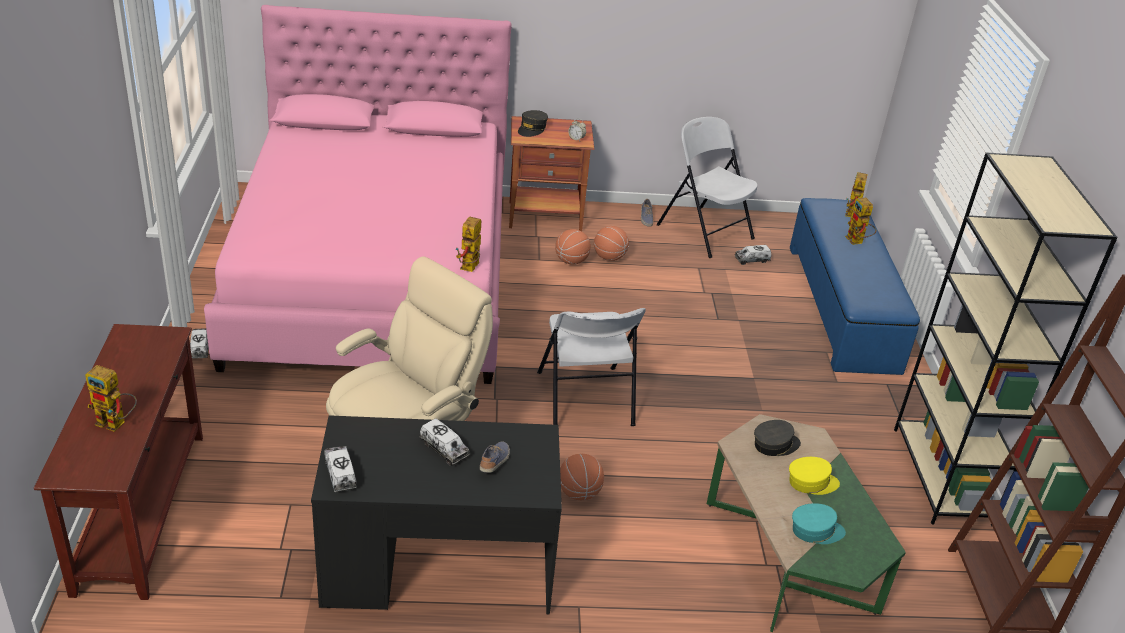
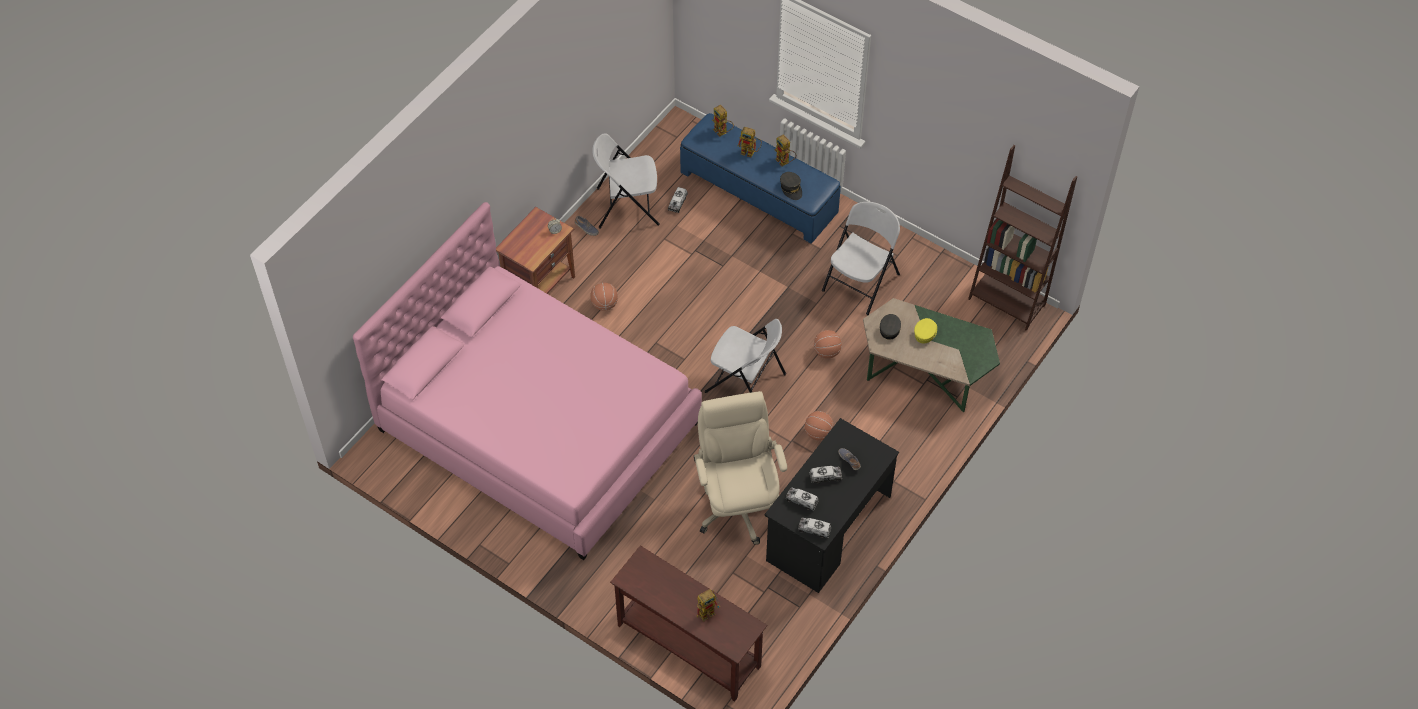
camera: 50 degrees left, 20 degrees up
(200, 347) = (551, 559): toy truck -> toy truck (801, 501)
(470, 269) = (673, 379): toy robot -> toy robot (784, 162)
(532, 129) = (522, 248): grey cap -> grey cap (791, 188)
(609, 257) = (616, 280): basketball -> basketball (827, 352)
(816, 531) = (955, 355): turquoise cap -> none
(837, 435) = (861, 282): none -> white chair
(942, 476) = (922, 259): beige bookcase -> none

